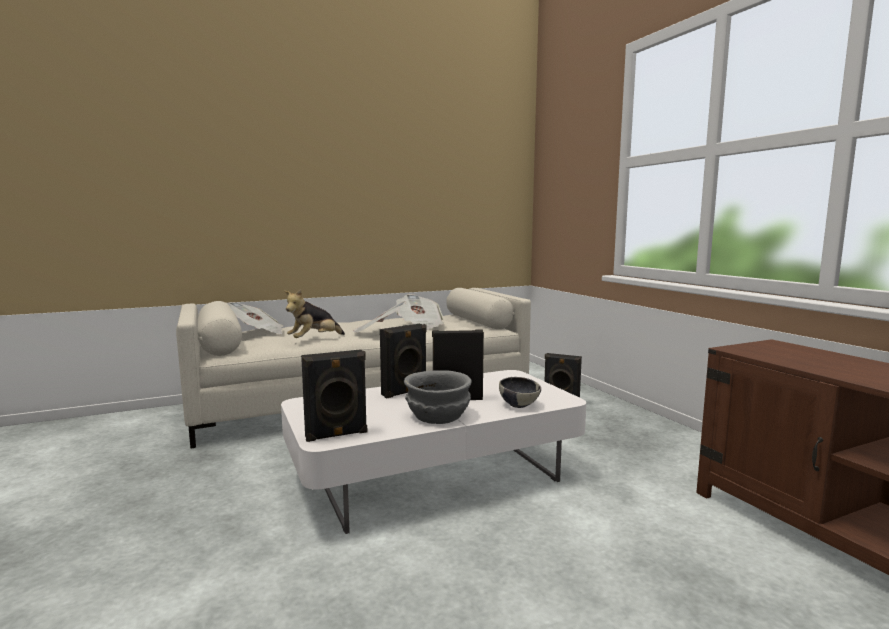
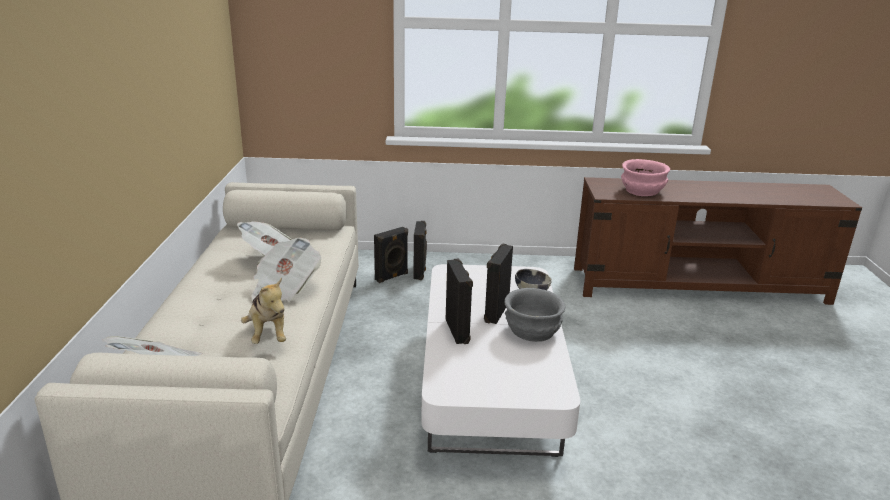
camera: 65 degrees left, 15 degrees up
(336, 435) = (549, 387): black speaker -> black speaker (420, 272)
(811, 361) = (642, 191): none -> pink bowl

